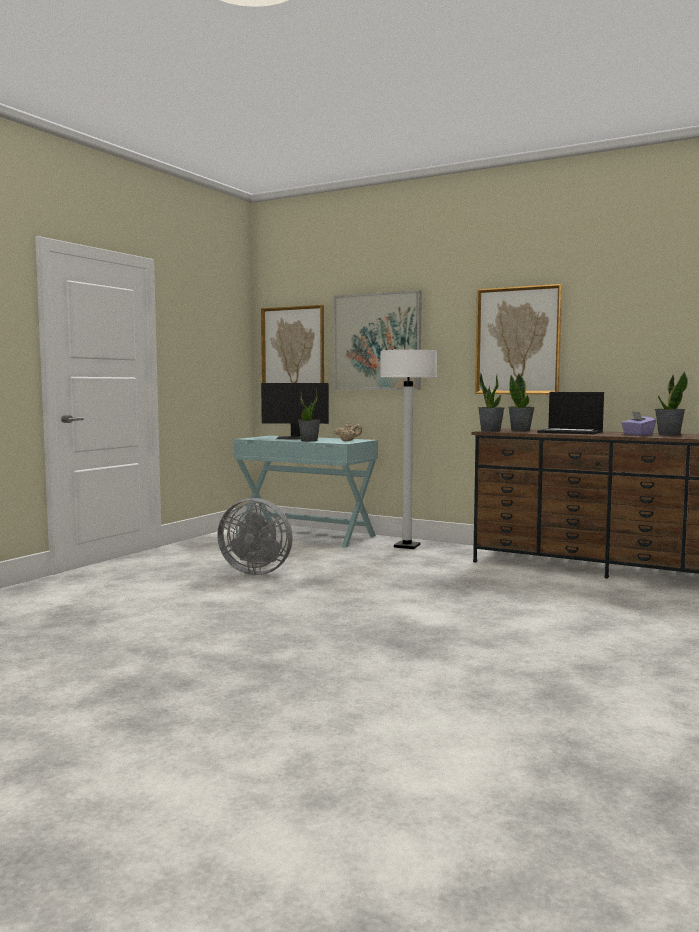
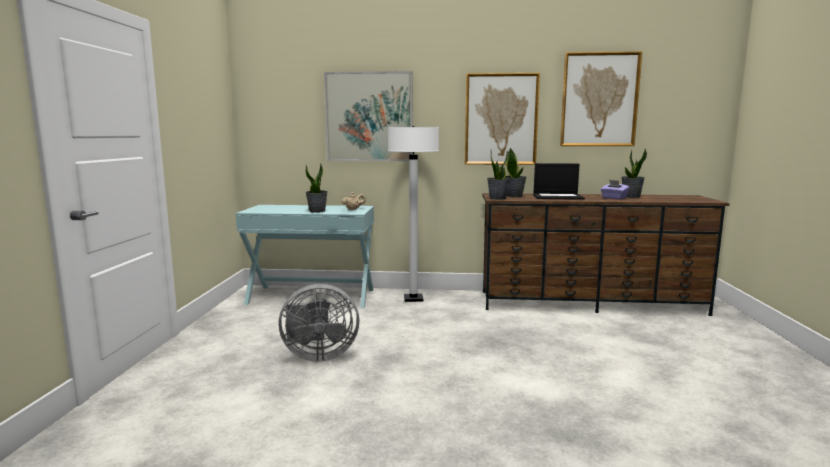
camera: 25 degrees left, 5 degrees up
(293, 352) = (280, 125): picture -> picture (599, 100)
(294, 438) = (295, 208): monitor -> none

